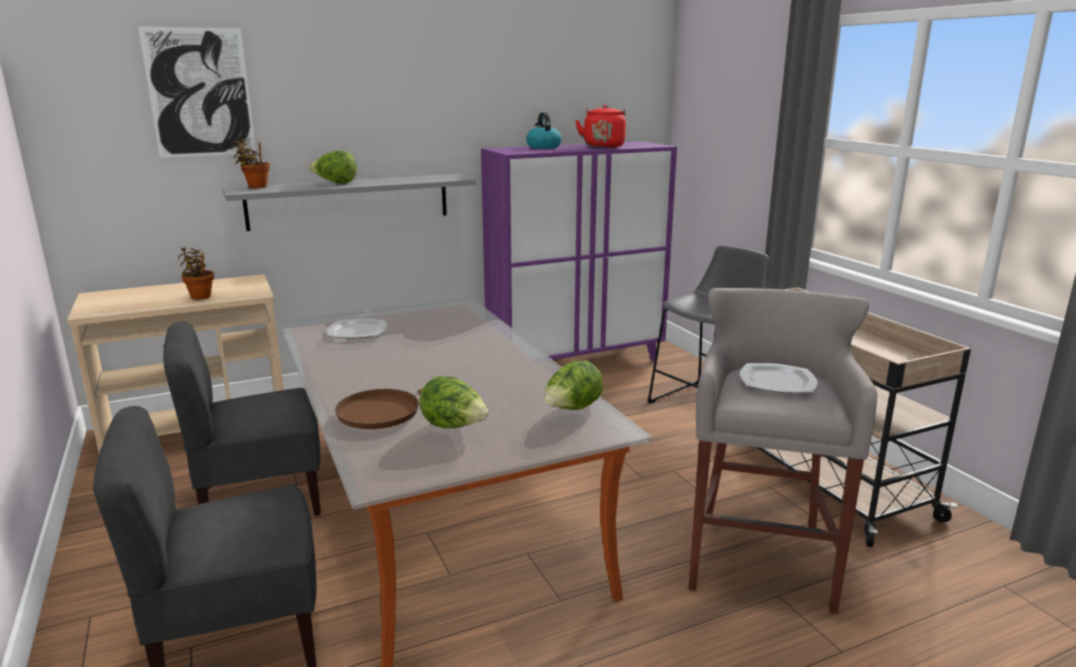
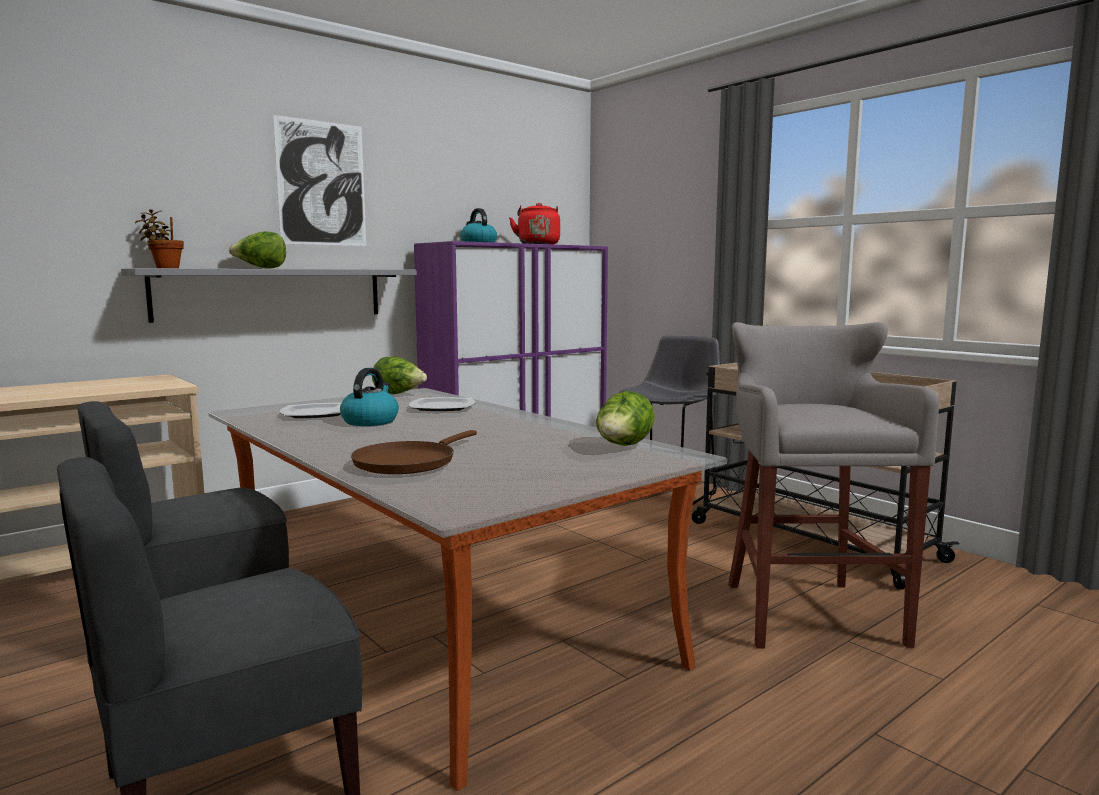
camera: 15 degrees left, 10 degrees down
(200, 93) = (99, 156): picture -> picture (322, 183)
(200, 296) = (99, 389): potted plant -> none
(391, 348) = (370, 421): none -> kettle
(454, 427) = (506, 466): lettuce -> lettuce (399, 394)
(778, 382) = (817, 408): plate -> plate (443, 407)

